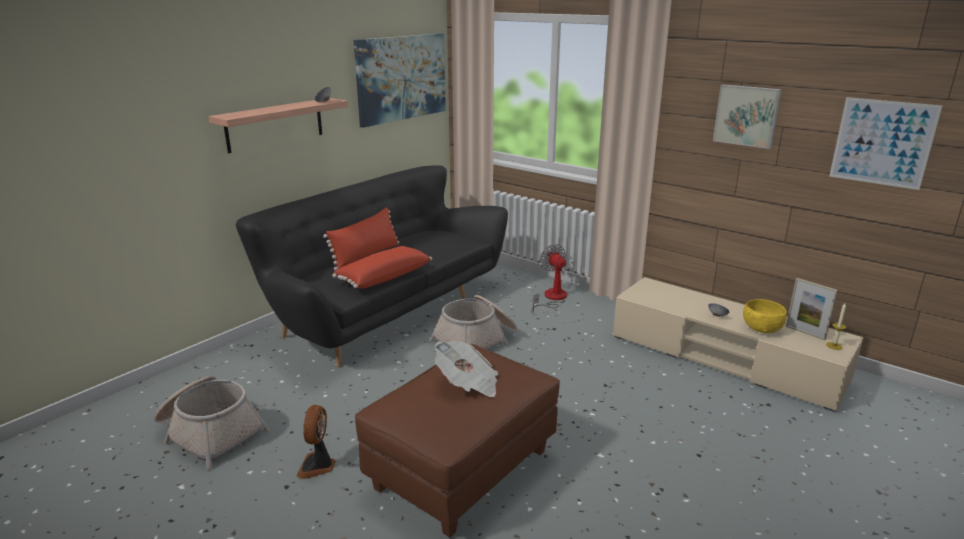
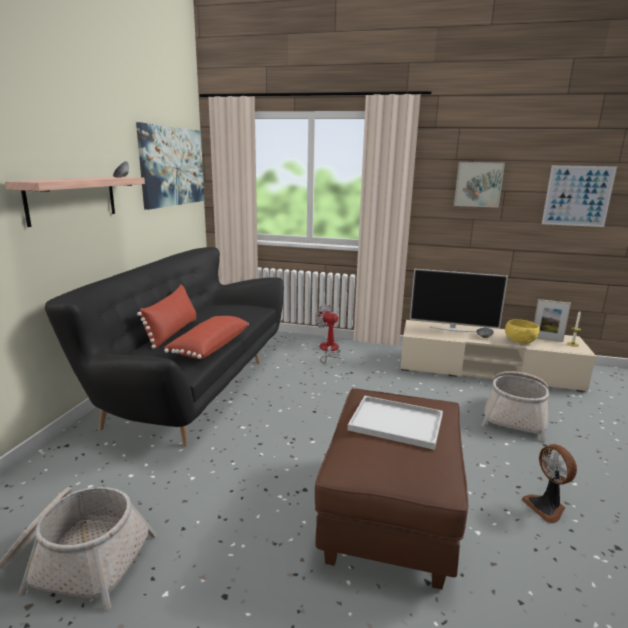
camera: 25 degrees left, 5 degrees down
(318, 466) = (243, 558): fan -> fan (546, 507)
(468, 383) = (398, 422): newspaper -> white tray
(476, 340) = (297, 393): basket -> basket (515, 415)
(689, 299) = (452, 329): none -> television

